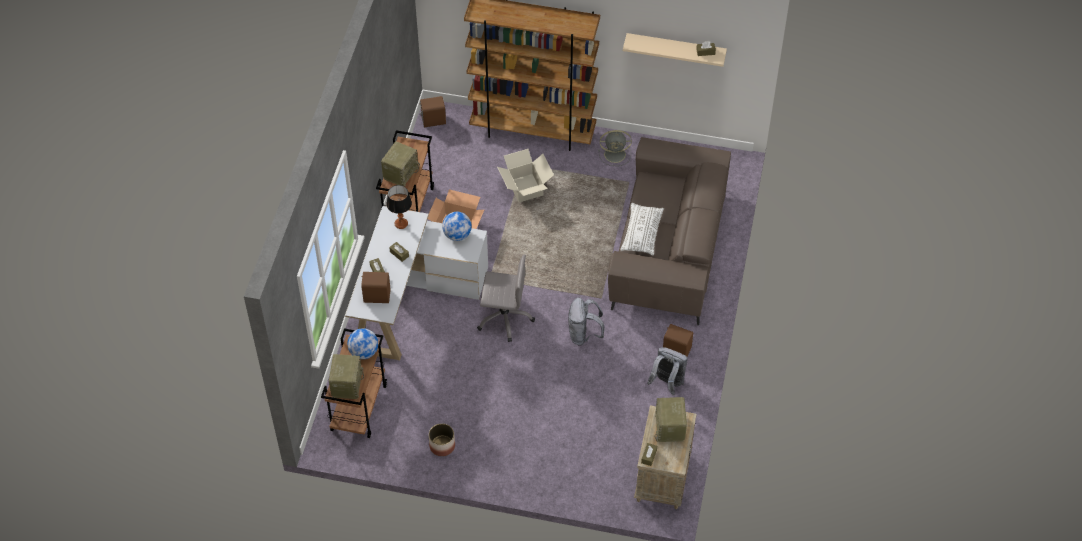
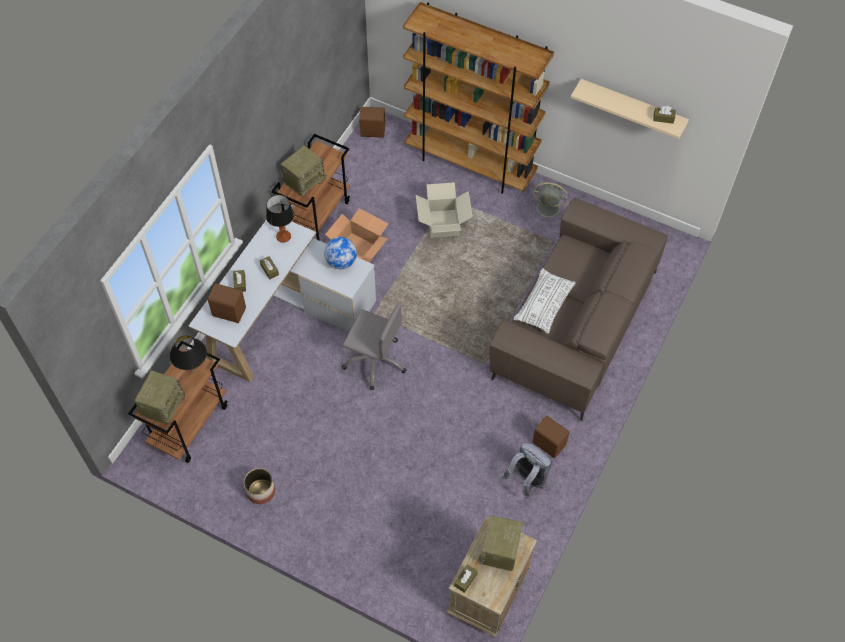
camera: 15 degrees right, 5 degrees up
(364, 352) = (194, 372): globe -> black table lamp
(584, 335) = (453, 401): grey backpack -> none

